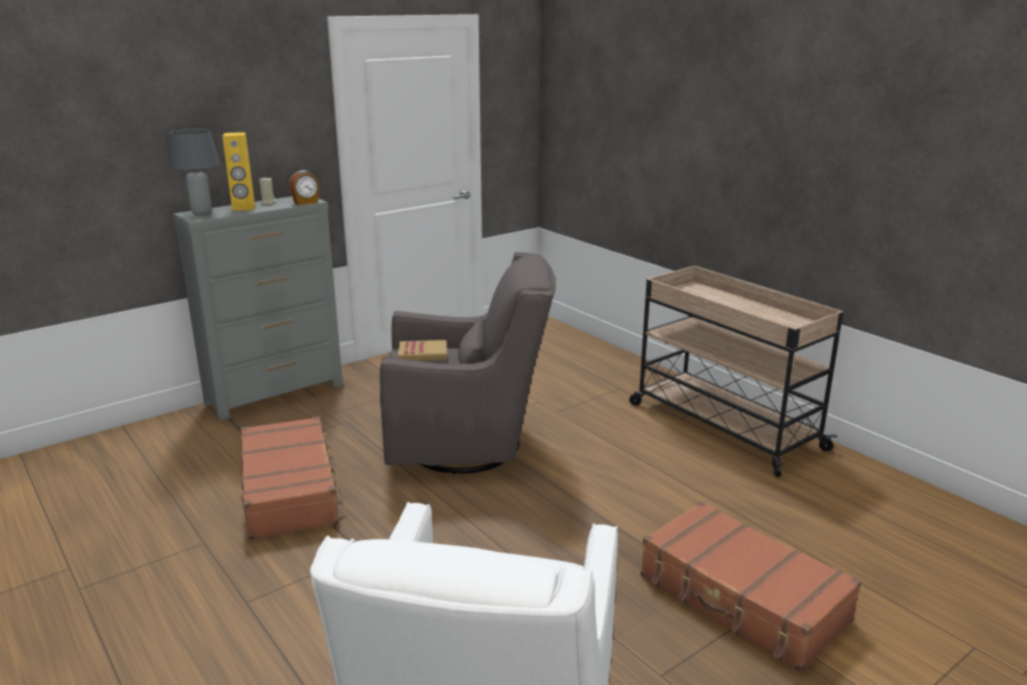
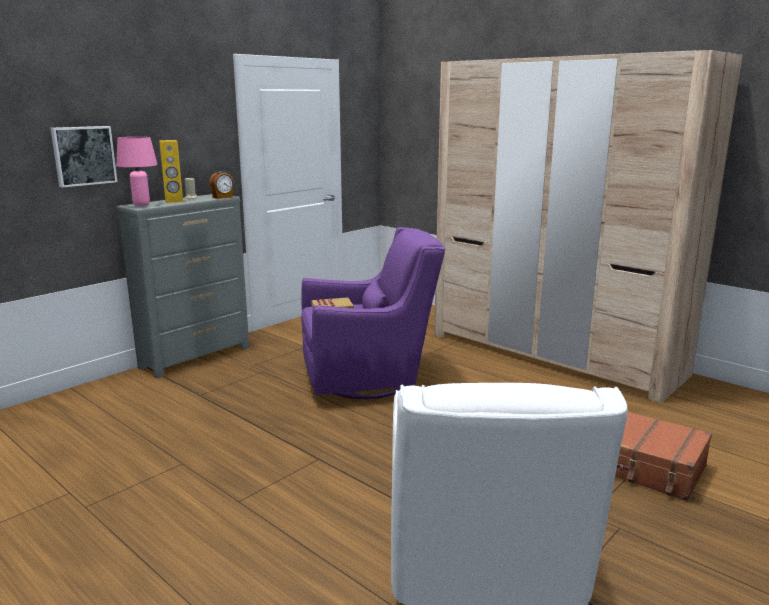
camera: 10 degrees left, 5 degrees down
(129, 154) = (83, 155): none -> picture
(201, 213) = (141, 204): grey table lamp -> pink table lamp
(290, 490) = (240, 421): brown suitcase -> none
(468, 444) = (370, 379): grey armchair -> purple armchair
(722, 425) = (553, 354): beige cart -> beige wardrobe

